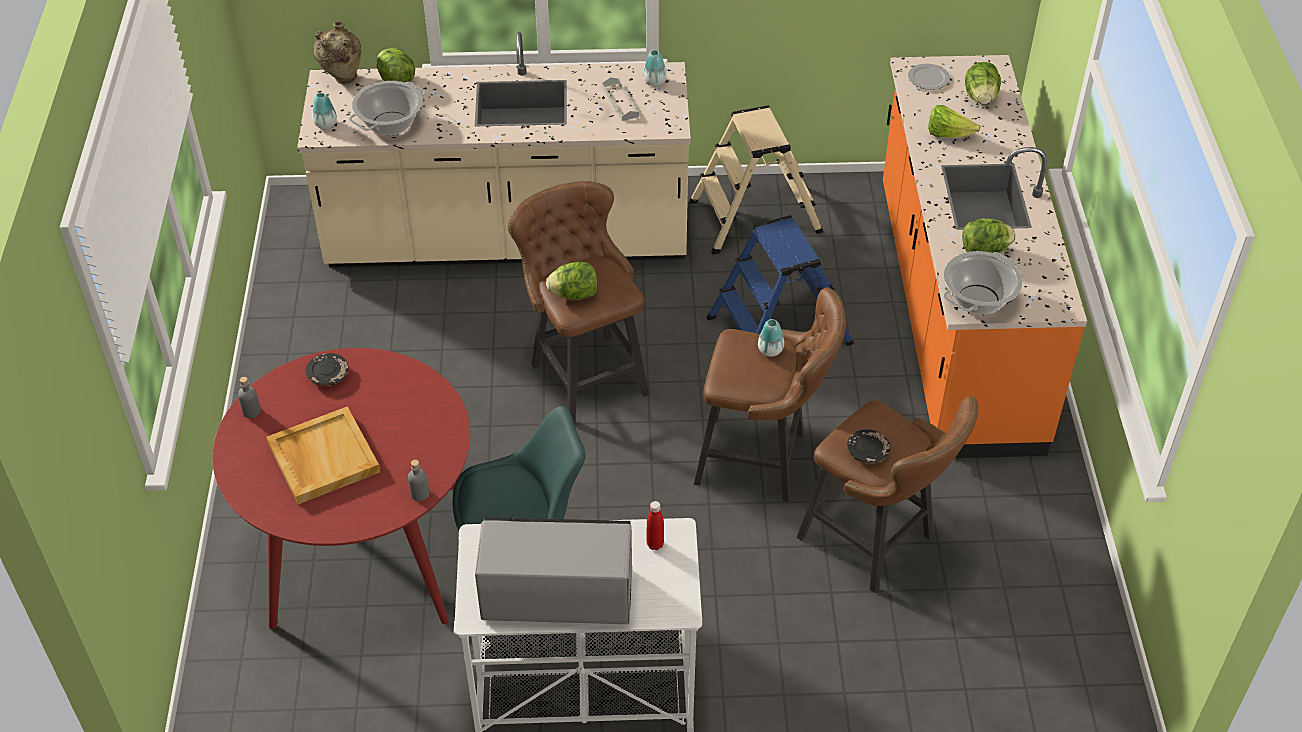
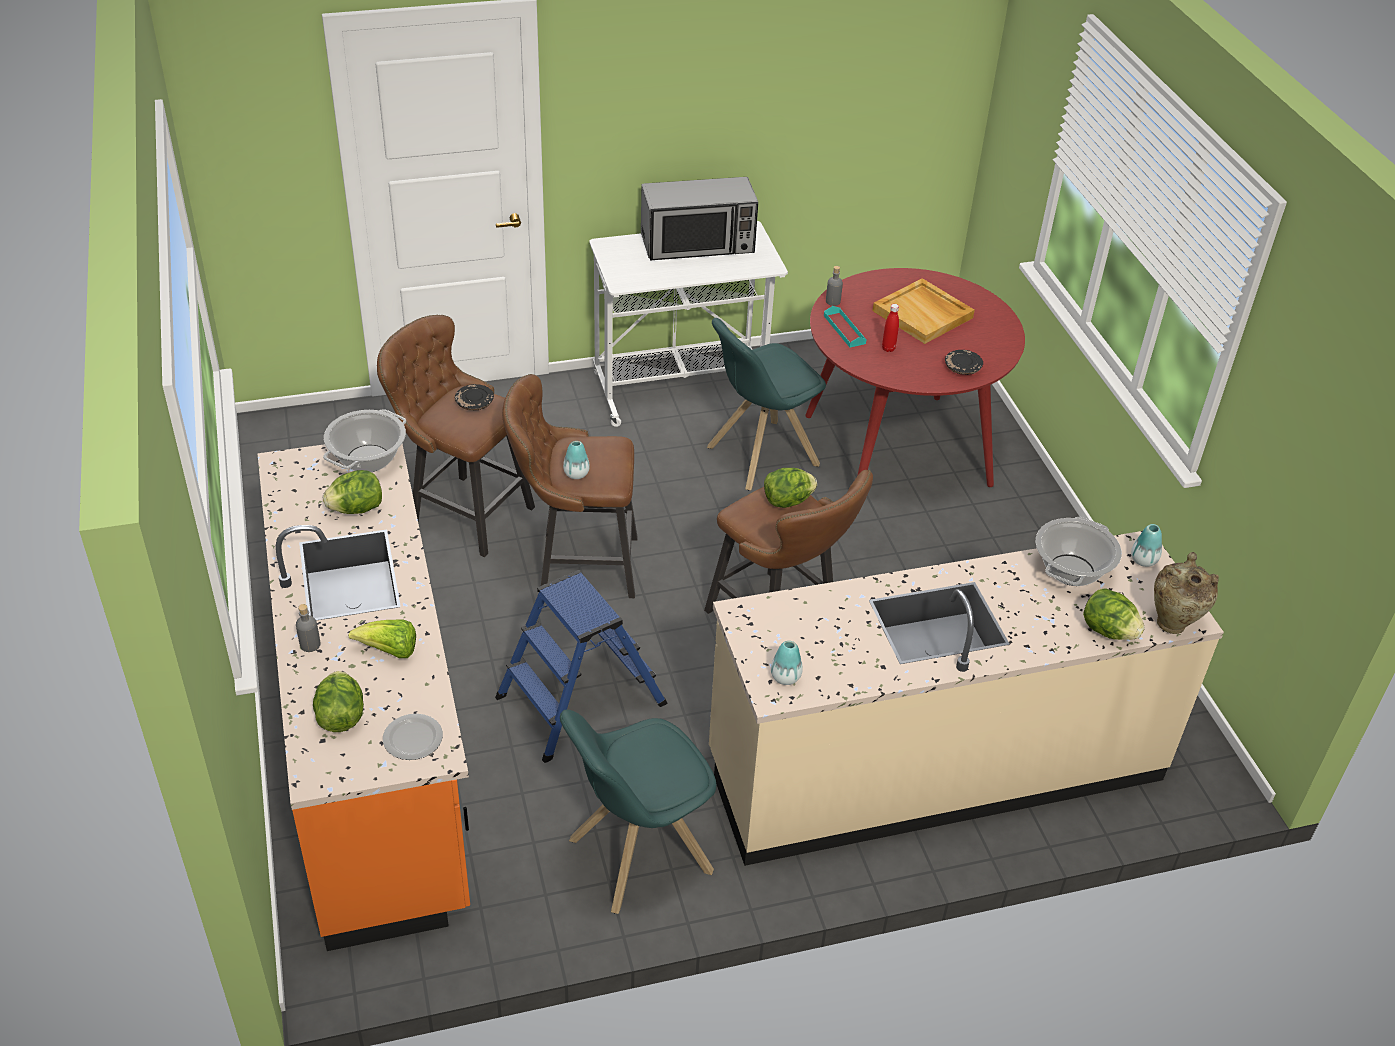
camera: 165 degrees right, 5 degrees down
(251, 411) = (1004, 337): grey bottle -> grey bottle (310, 645)
(429, 447) = (844, 329): none -> turquoise tray
(620, 102) = (817, 640): grey tray -> none
(655, 544) = (636, 275): red bottle -> red bottle (888, 348)
(755, 217) = (638, 855): beige step ladder -> turquoise chair

